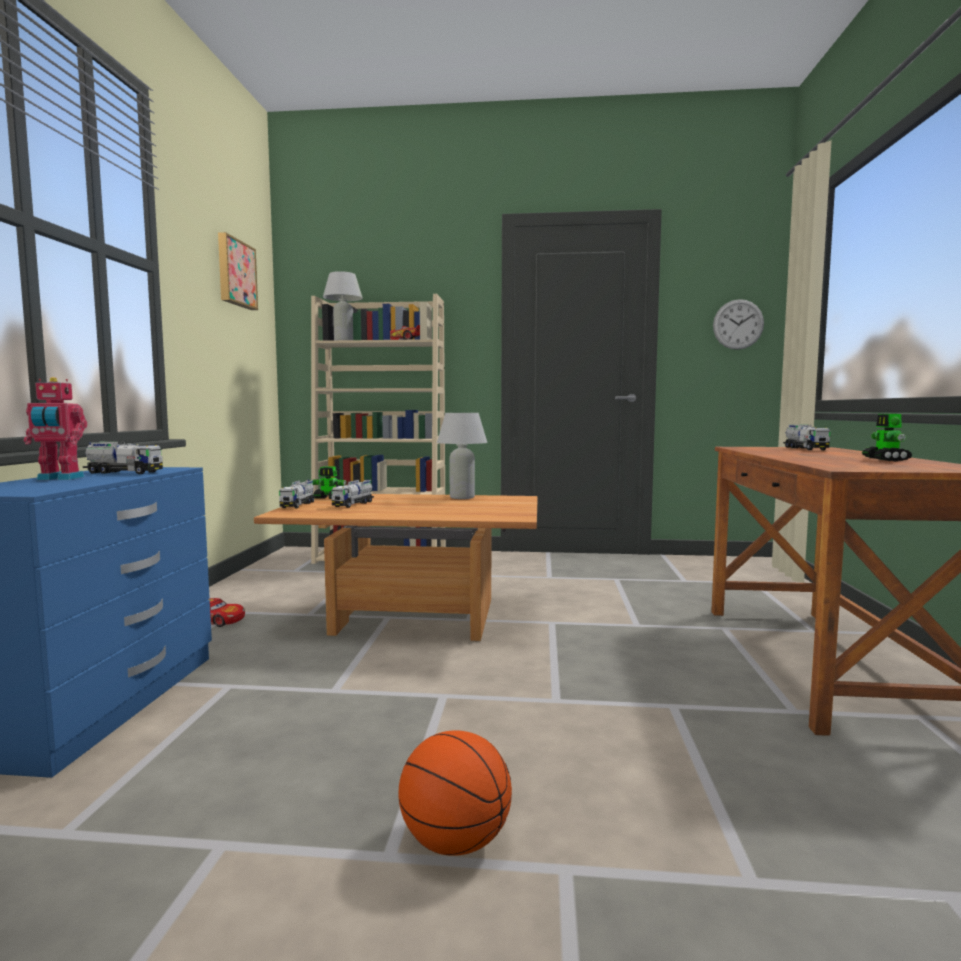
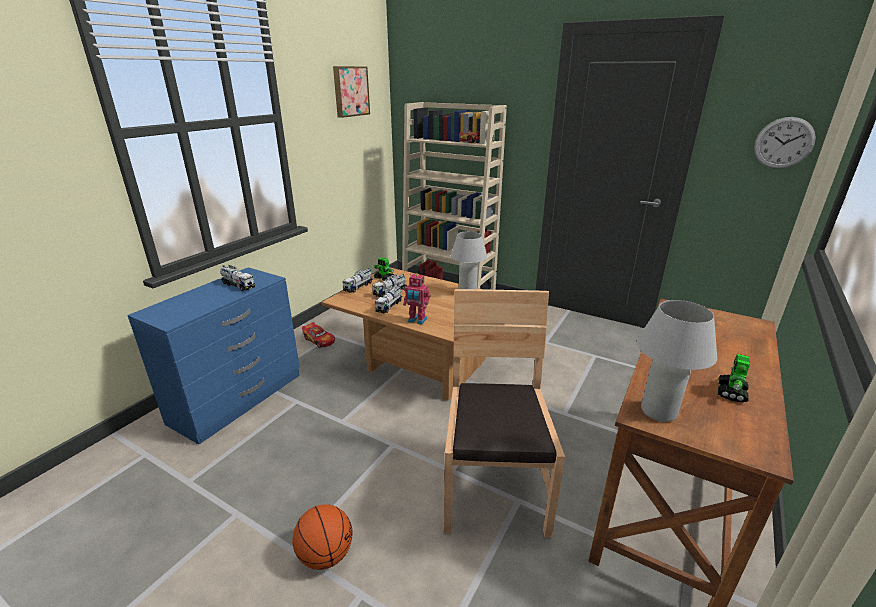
camera: 25 degrees right, 20 degrees up
(59, 478) = (201, 294): toy robot -> toy robot (417, 320)
(344, 341) = (428, 138): white table lamp -> white table lamp (658, 412)
(629, 701) = (494, 487): none -> brown chair
(805, 448) = (729, 326): toy truck -> toy truck (389, 306)

